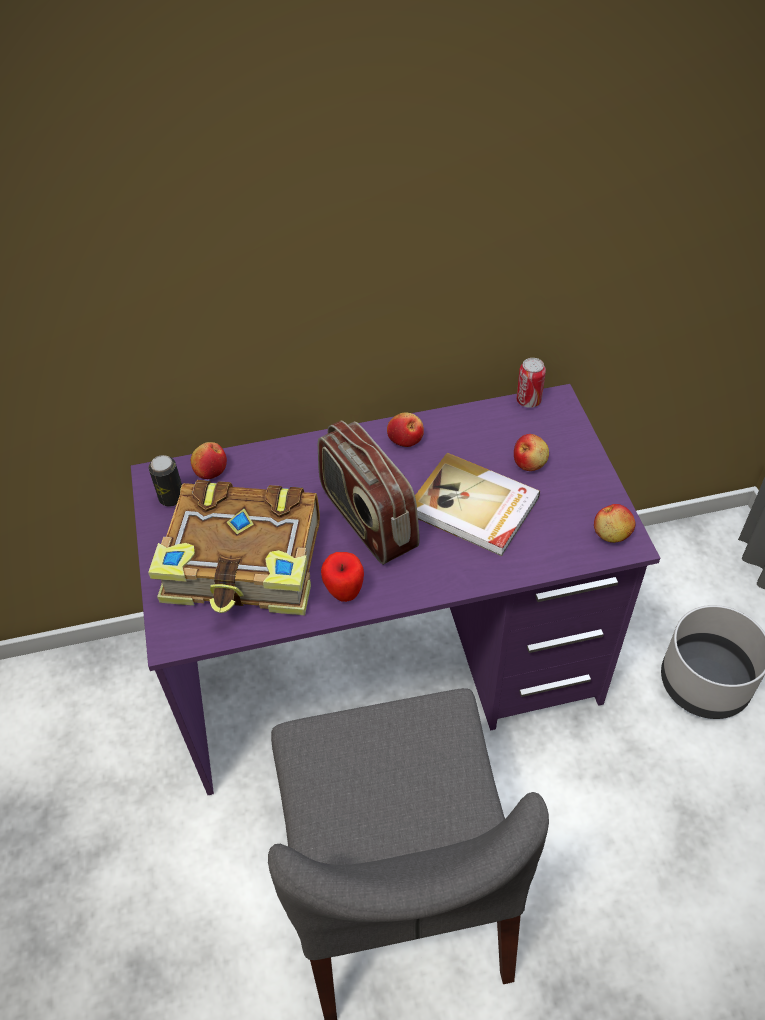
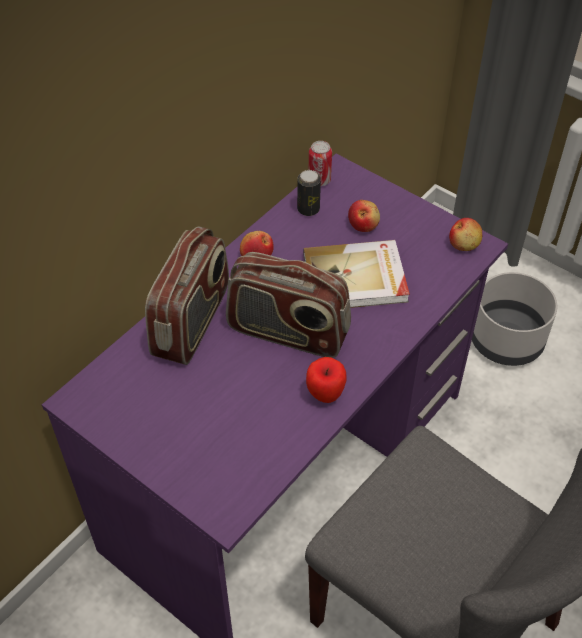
camera: 40 degrees left, 0 degrees up
(172, 497) = (109, 408): can -> can (308, 209)
(210, 470) = (120, 367): apple -> none
(246, 564) = (227, 422): book -> none
(299, 465) = (192, 322): none -> radio

